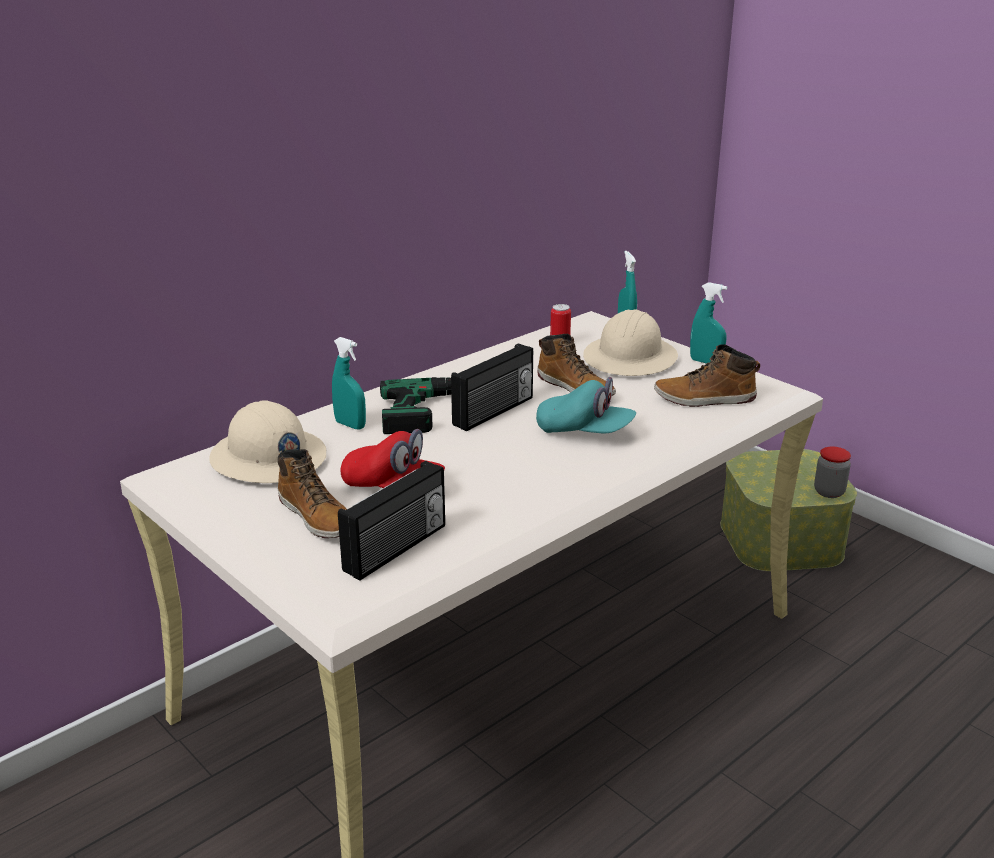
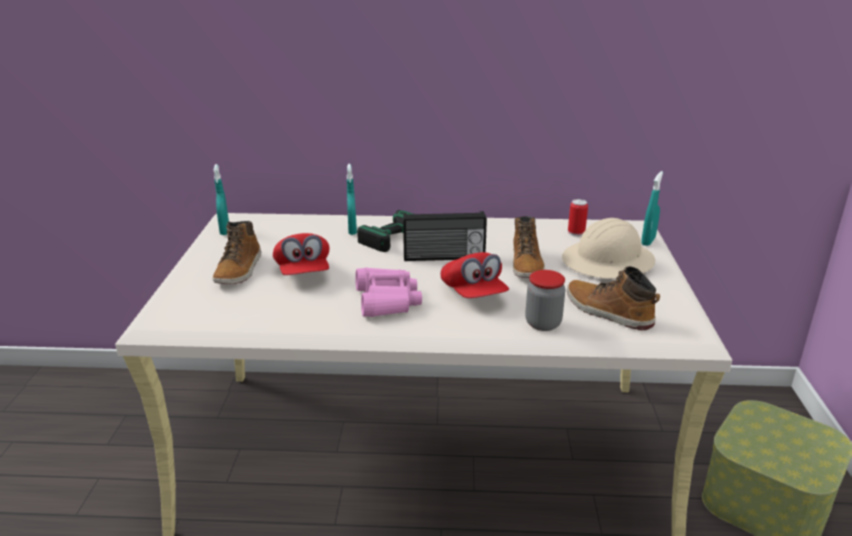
camera: 45 degrees right, 0 degrees up
(268, 459) = (280, 230): beige hard hat -> none
(397, 549) = (237, 306): radio -> none
(527, 472) = (387, 301): none -> pink binoculars
(584, 431) = (473, 294): turquoise cap -> red cap
(706, 362) = (665, 288): turquoise spray bottle -> turquoise spray bottle (224, 231)
(829, 492) = (804, 475): jar -> jar (543, 323)

